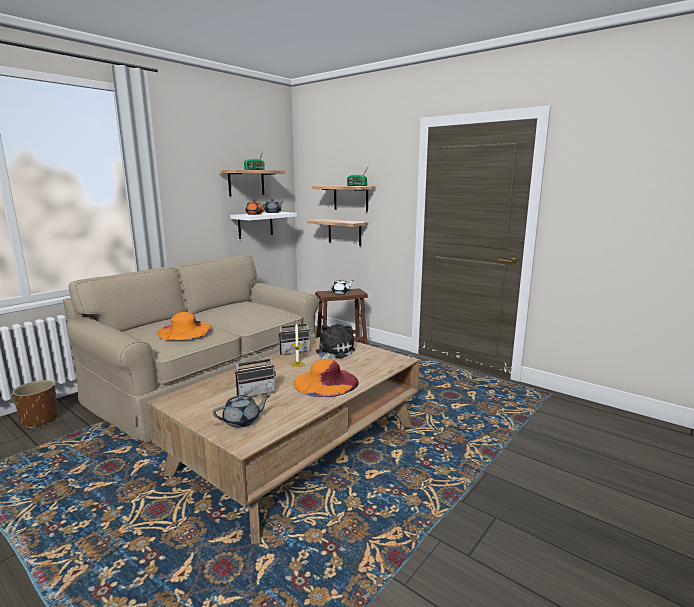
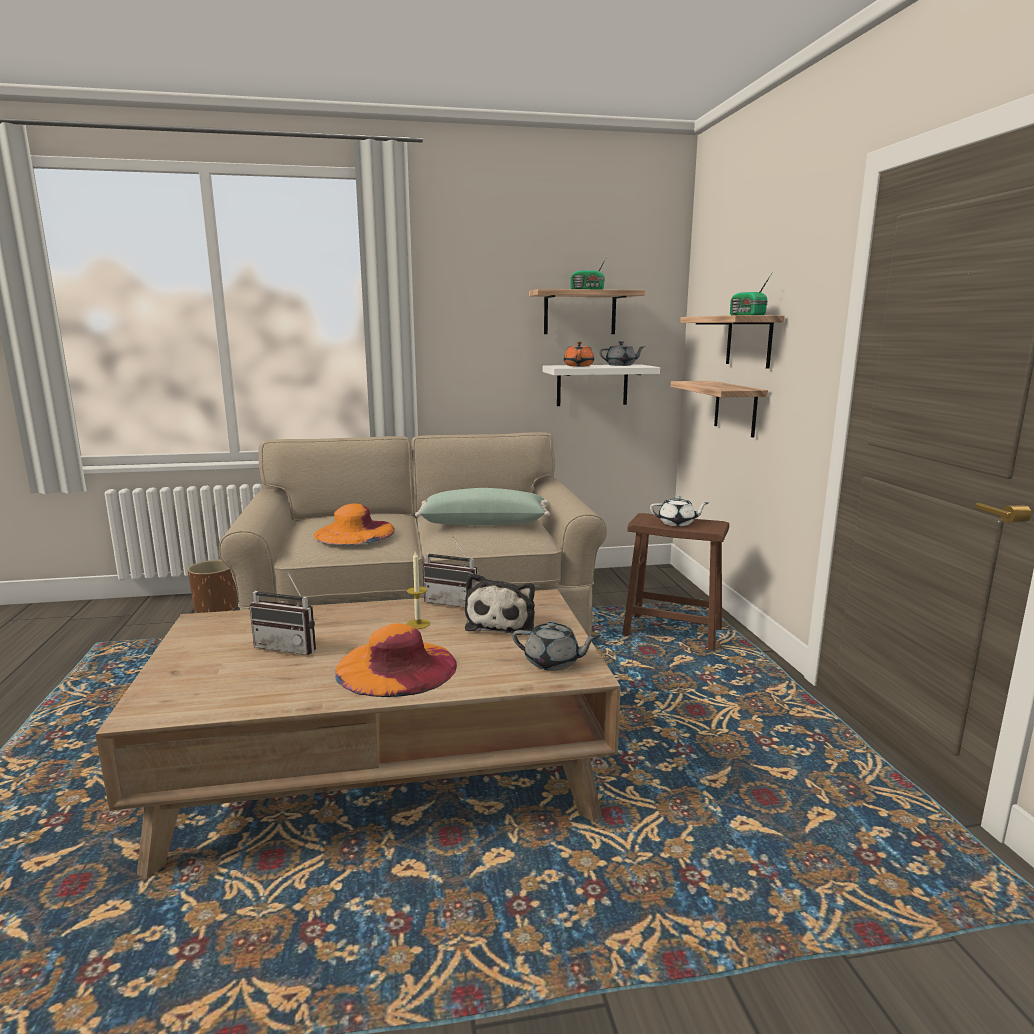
camera: 40 degrees right, 0 degrees up
(242, 421) = (199, 680): grey teapot -> grey teapot (553, 662)
(247, 311) = (484, 523): none -> green pillow
(333, 352) = (502, 622): plush toy -> plush toy turned 120 degrees clockwise

